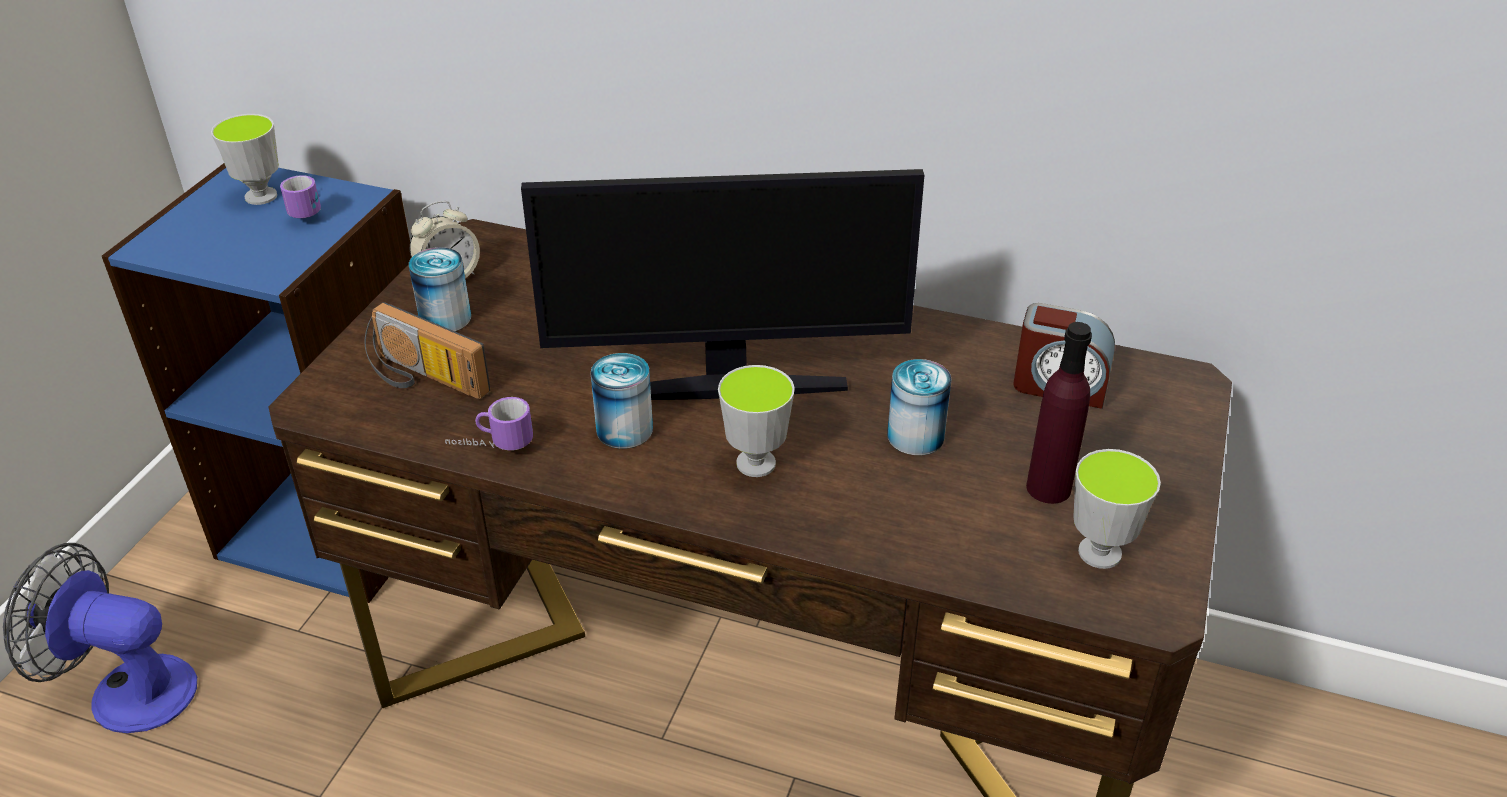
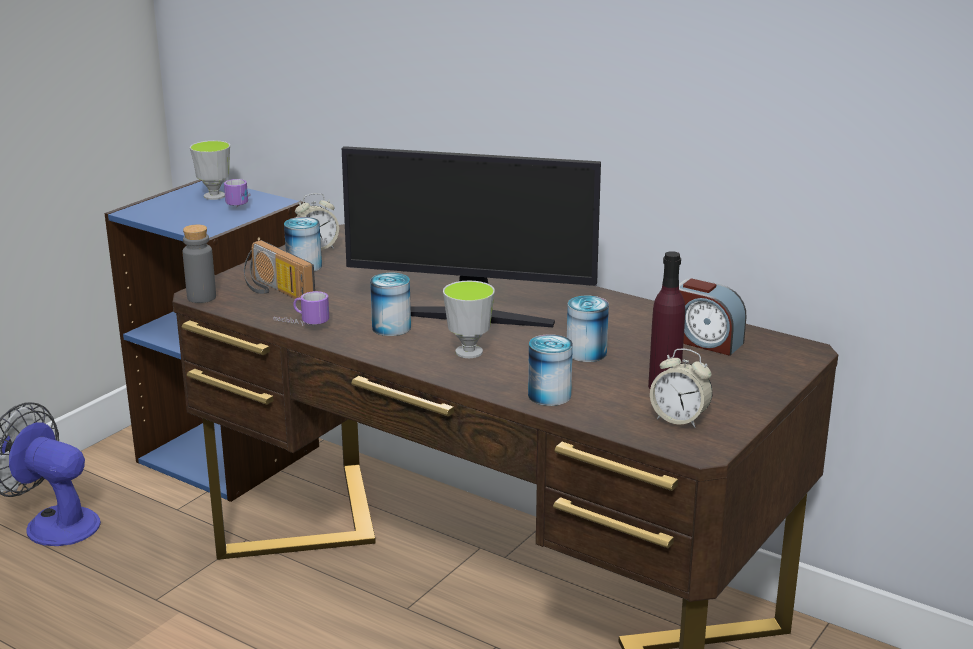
camera: 15 degrees right, 15 degrees down
(315, 410) = (201, 297): none -> grey bottle
(906, 536) = (549, 395): none -> can
(1099, 553) = (679, 419): cup -> alarm clock

